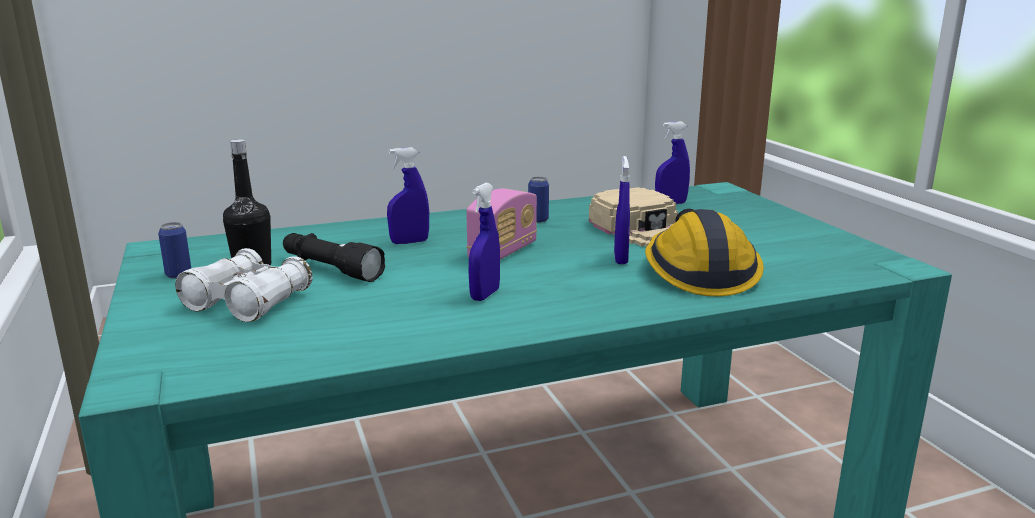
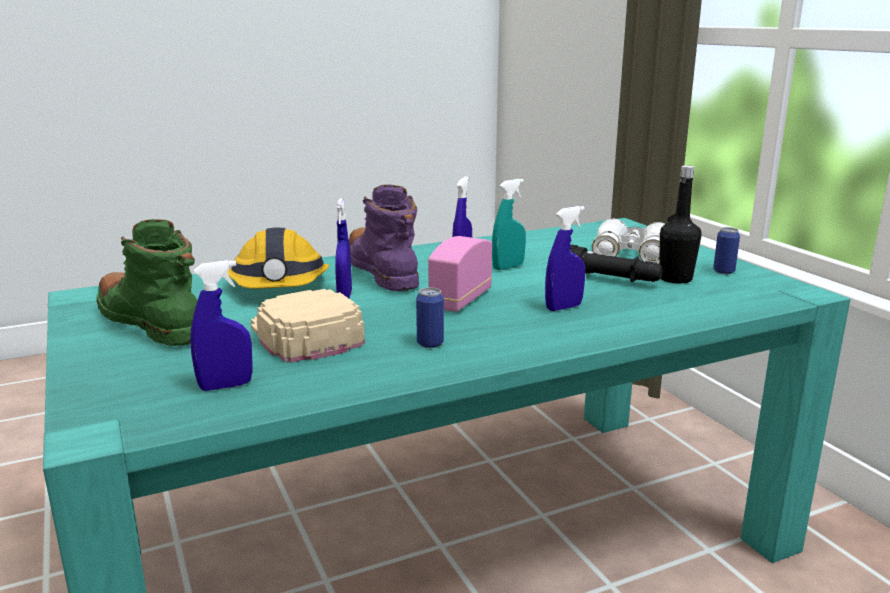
camera: 175 degrees right, 0 degrees up
(428, 289) = (508, 267): none -> turquoise spray bottle
(586, 287) = (383, 272): none -> purple boot
(779, 239) = (152, 324): none -> green boot

